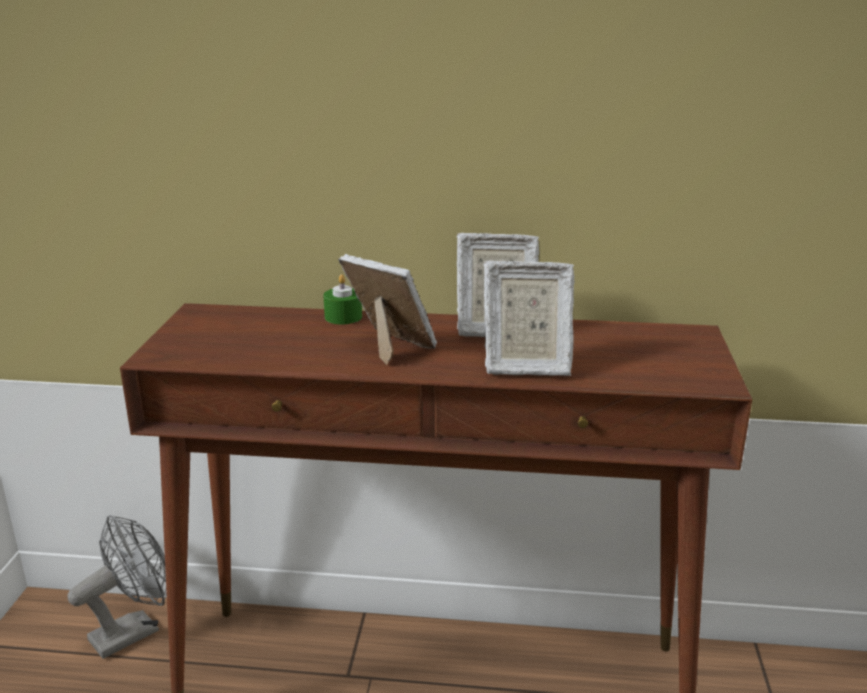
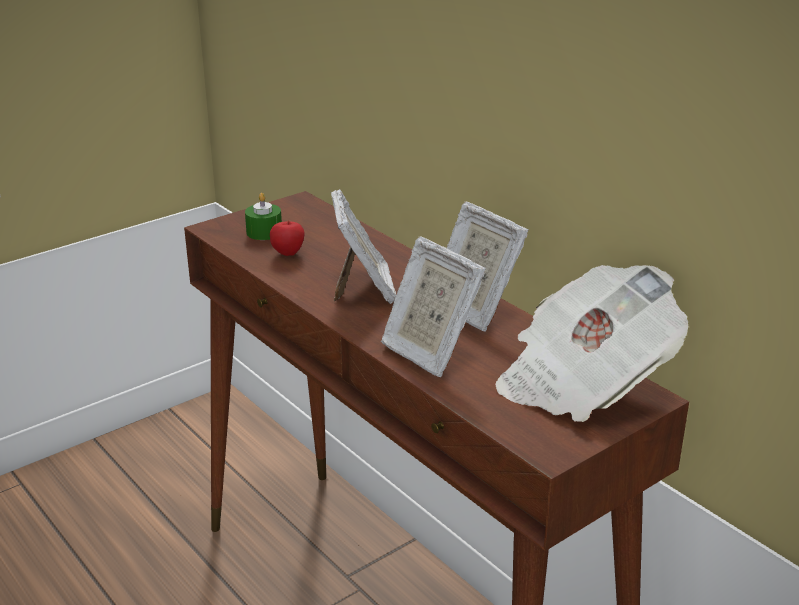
camera: 45 degrees right, 5 degrees up
(134, 630) = (255, 453): grey fan -> none
(272, 349) = (288, 254): none -> apple
(343, 317) = (383, 247): green candle -> green candle (264, 232)
(648, 340) = (583, 381): none -> newspaper

